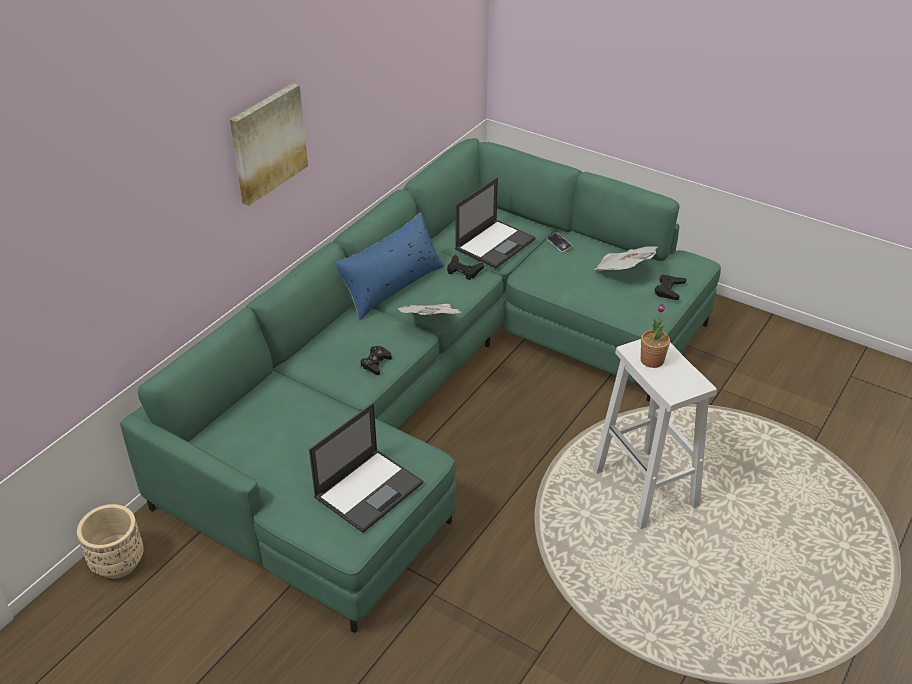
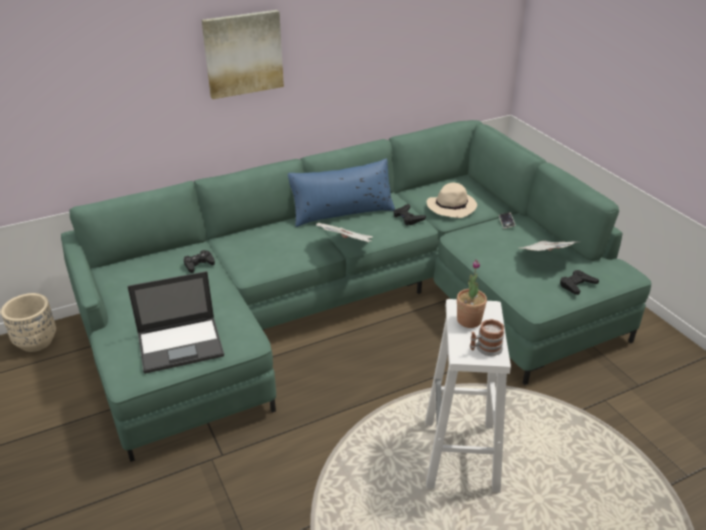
camera: 30 degrees right, 5 degrees down
(375, 363) = (277, 259): black game controller -> black game controller (199, 264)
(495, 243) = (452, 207): laptop -> beige hat
(686, 381) = (485, 349): none -> mug

